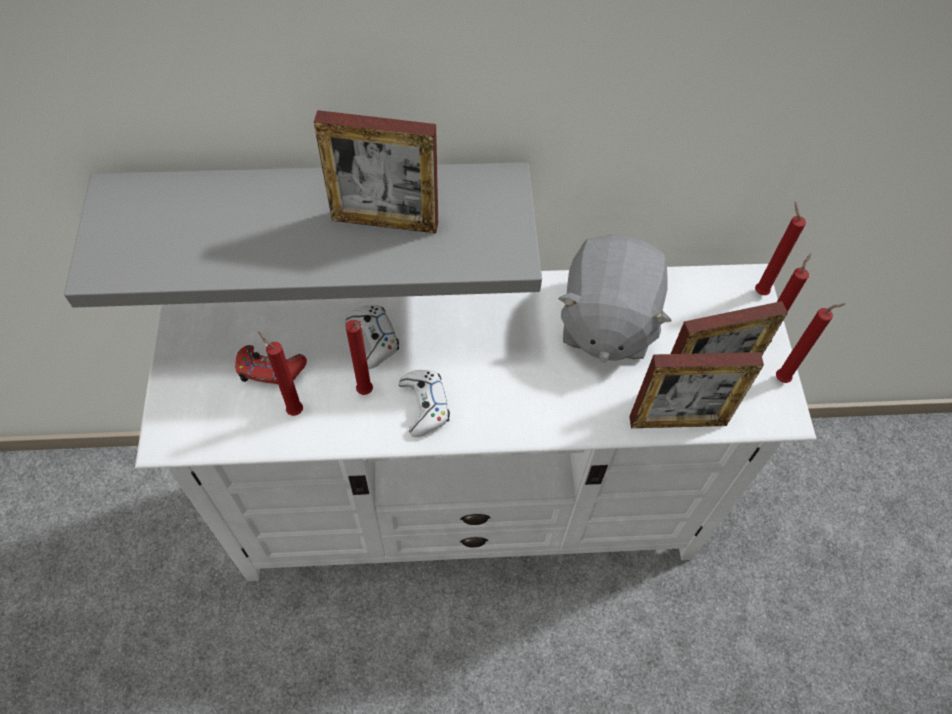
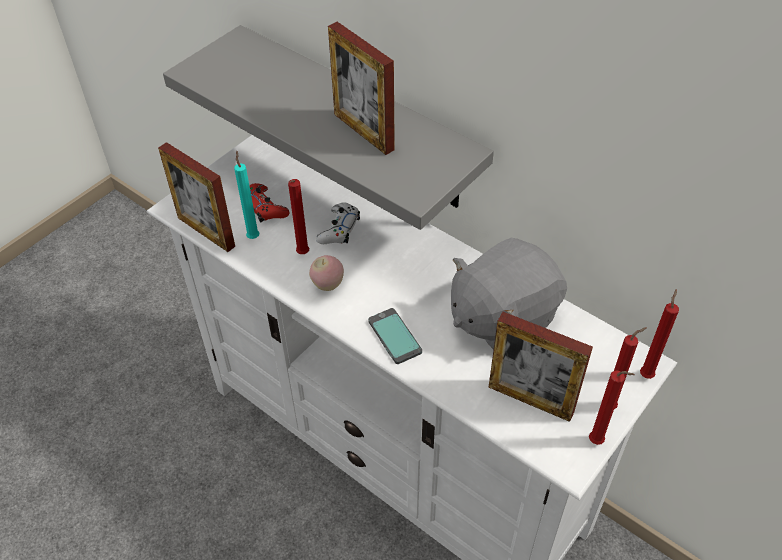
camera: 45 degrees right, 10 degrees down
(293, 409) = (253, 236): red candle -> turquoise candle
(424, 406) = (328, 285): white game controller -> apple
(539, 411) = (394, 337): none -> phone
(677, 421) = (482, 409): picture frame -> picture frame (206, 232)

